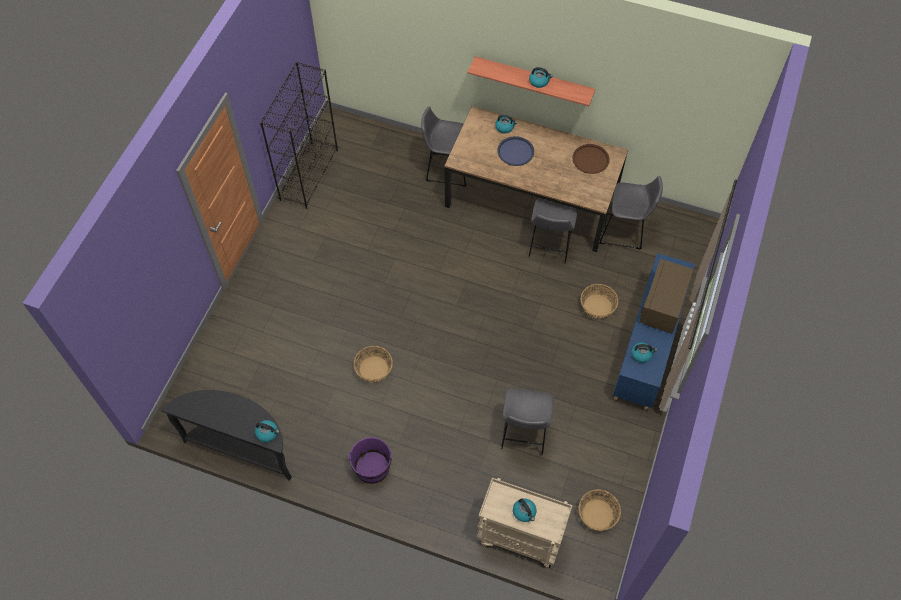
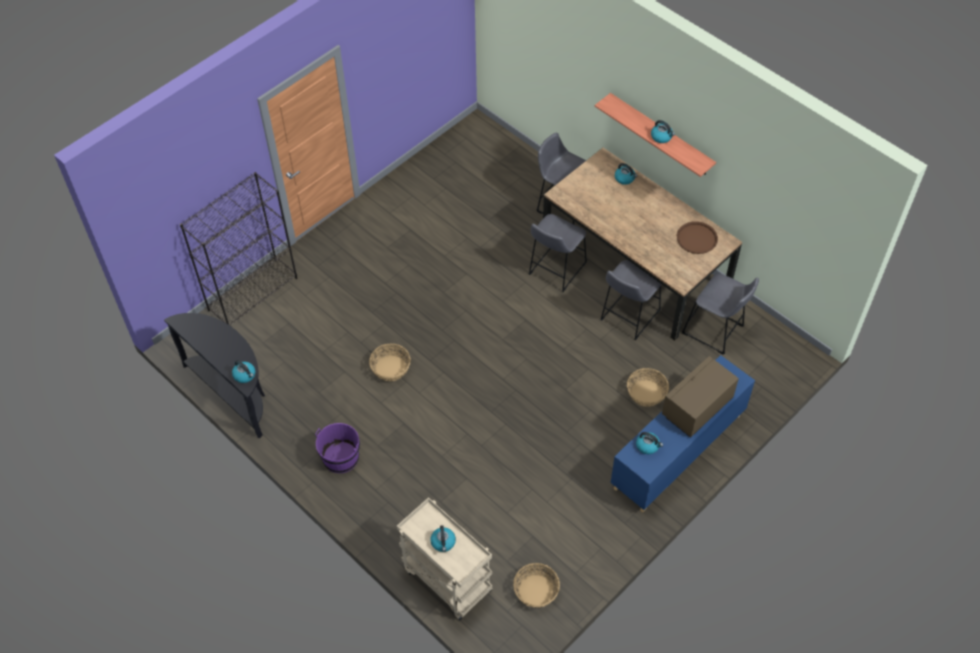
camera: 25 degrees right, 5 degrees down
(309, 174) = (426, 166): black bookcase -> black bookcase (253, 293)
(515, 151) = (623, 205): blue tray -> none
(523, 433) = (503, 485): grey stool -> grey stool (555, 270)

